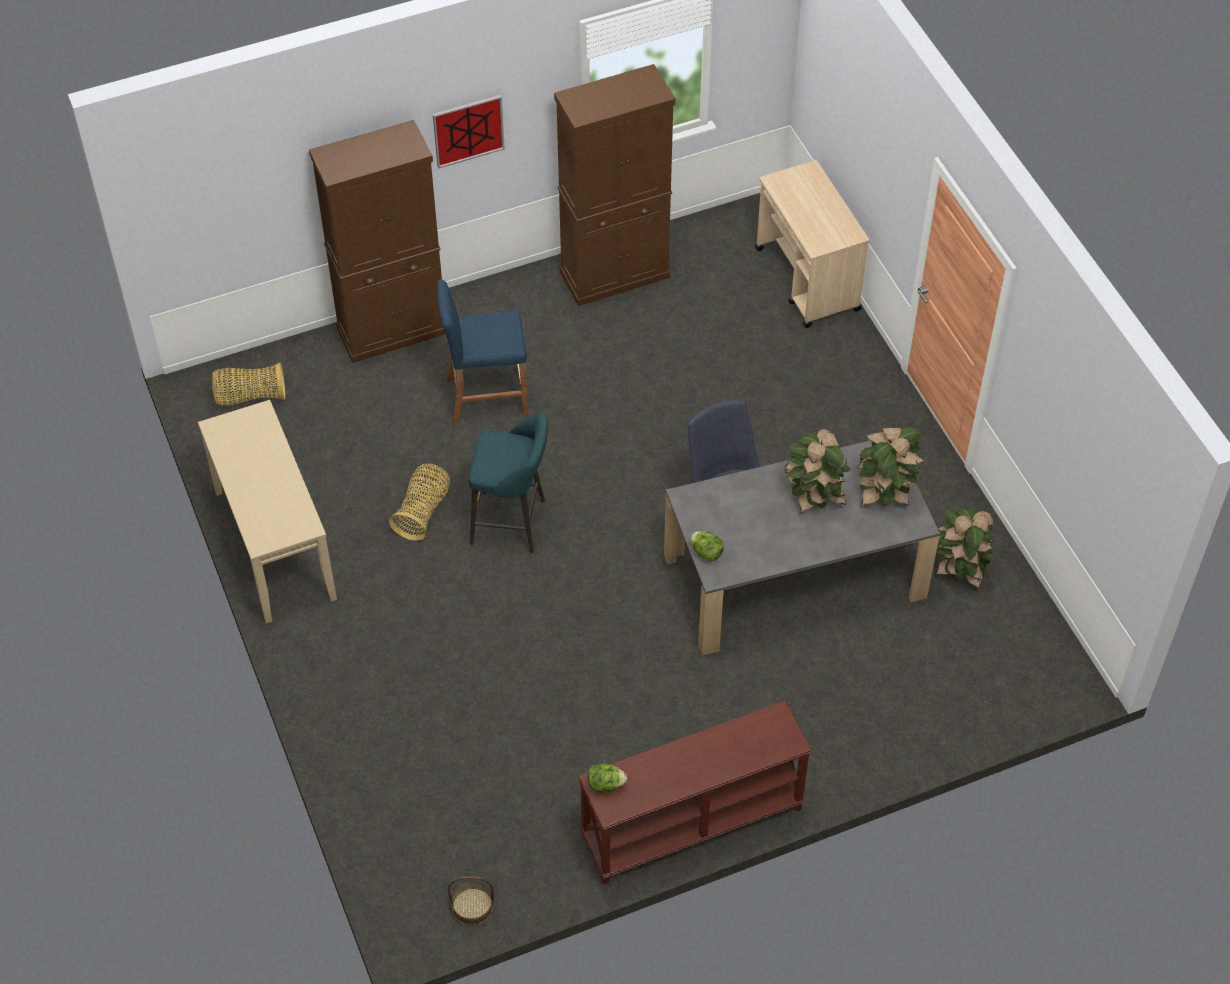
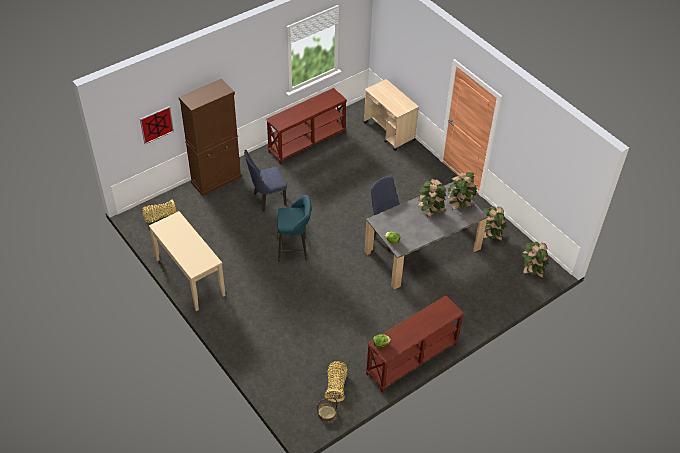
camera: 15 degrees left, 5 degrees down
(423, 511) = (253, 252): basket -> basket (336, 385)
(468, 130) = (243, 82): picture -> picture (156, 124)
(487, 397) = (266, 200): blue stool -> blue chair
(615, 275) = (307, 142): brown cabinet -> brown console table
(1026, 673) = (531, 271): none -> potted plant

